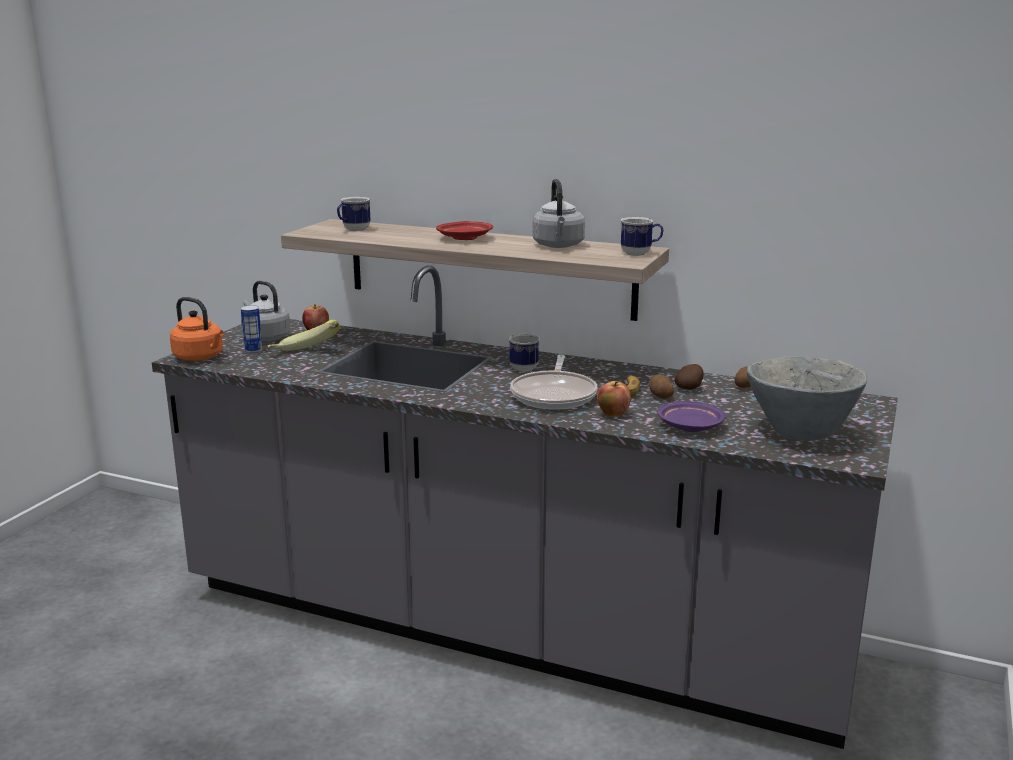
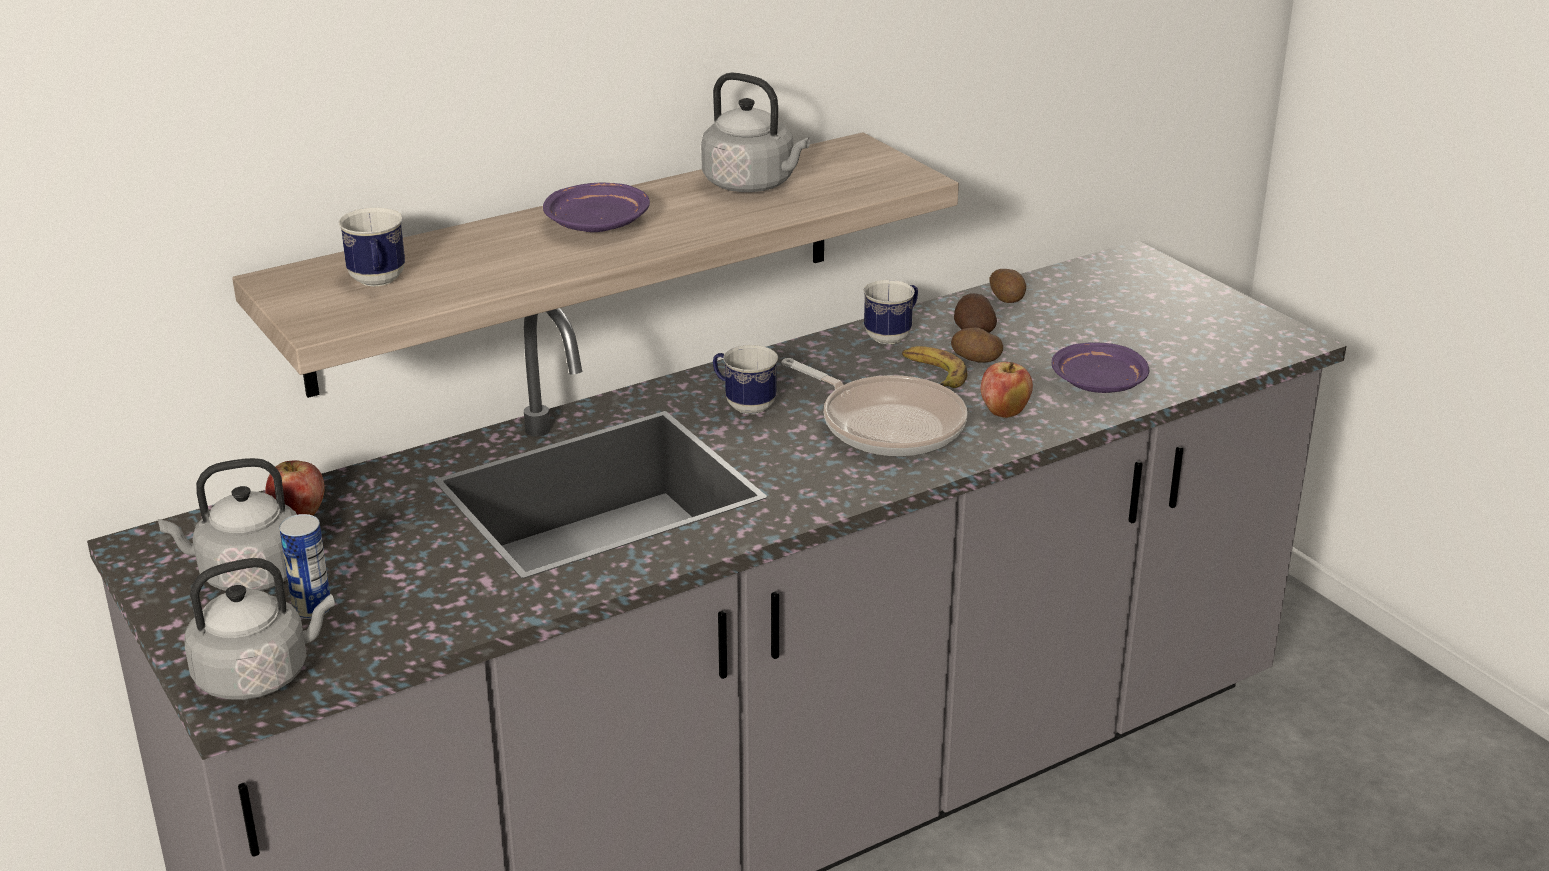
camera: 55 degrees left, 10 degrees up
(200, 357) = (259, 675): orange kettle -> grey kettle
(305, 354) = (410, 562): banana -> none
(465, 238) = (597, 224): red plate -> purple plate
(640, 254) = (877, 157): mug -> mug (892, 335)
(799, 433) = (1185, 333): grey bowl -> none

